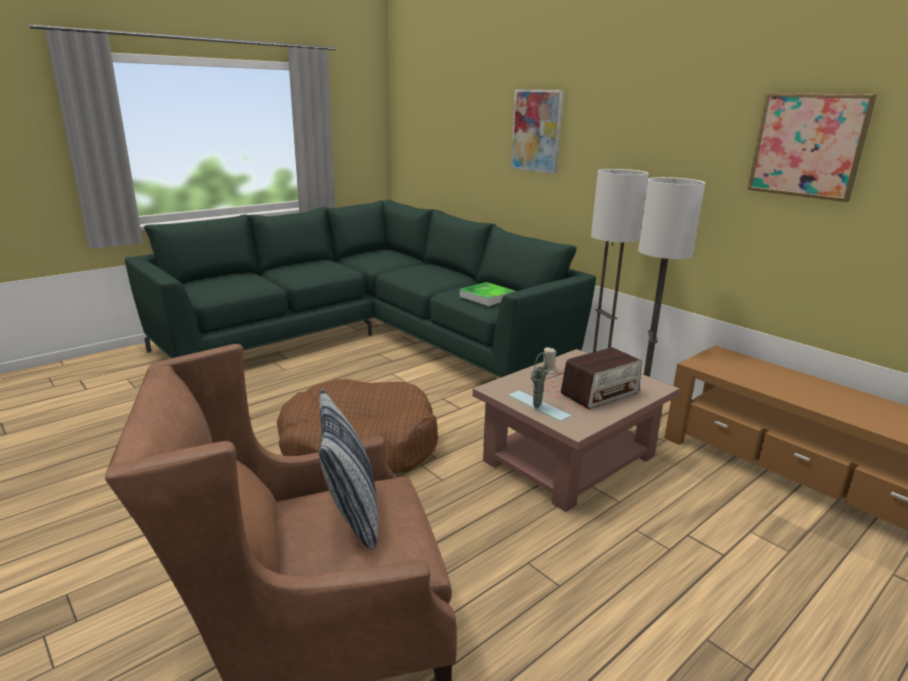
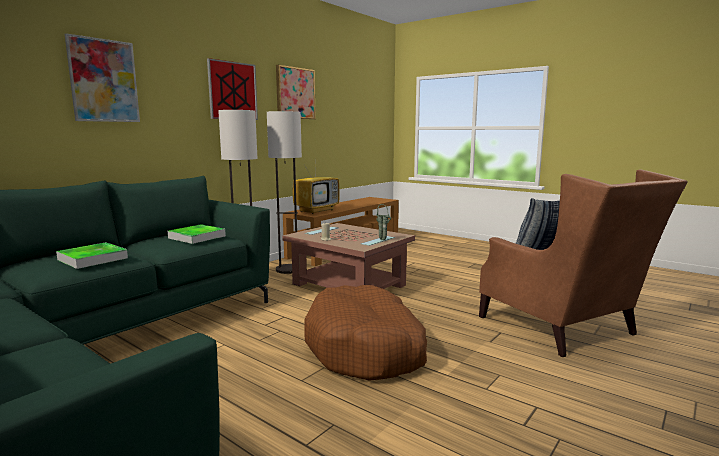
camera: 100 degrees left, 10 degrees down
(421, 276) = (93, 259): none -> tray
(600, 393) = (354, 231): radio -> none
(673, 141) = (232, 91): none -> picture
(742, 368) = (316, 211): none -> television

